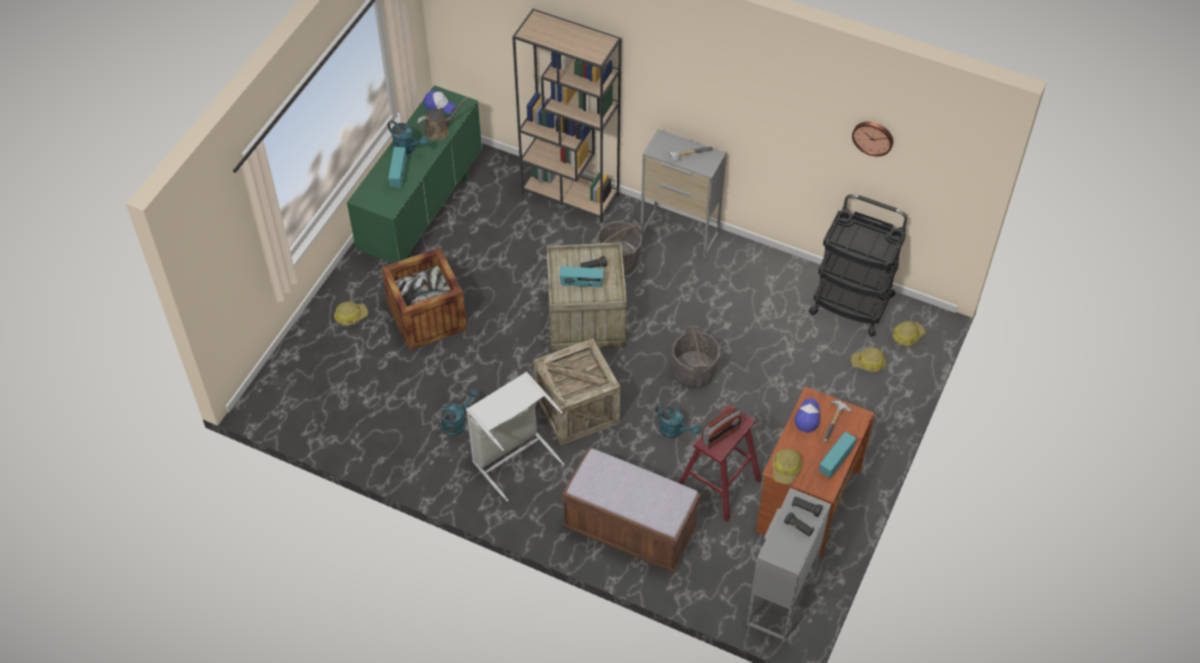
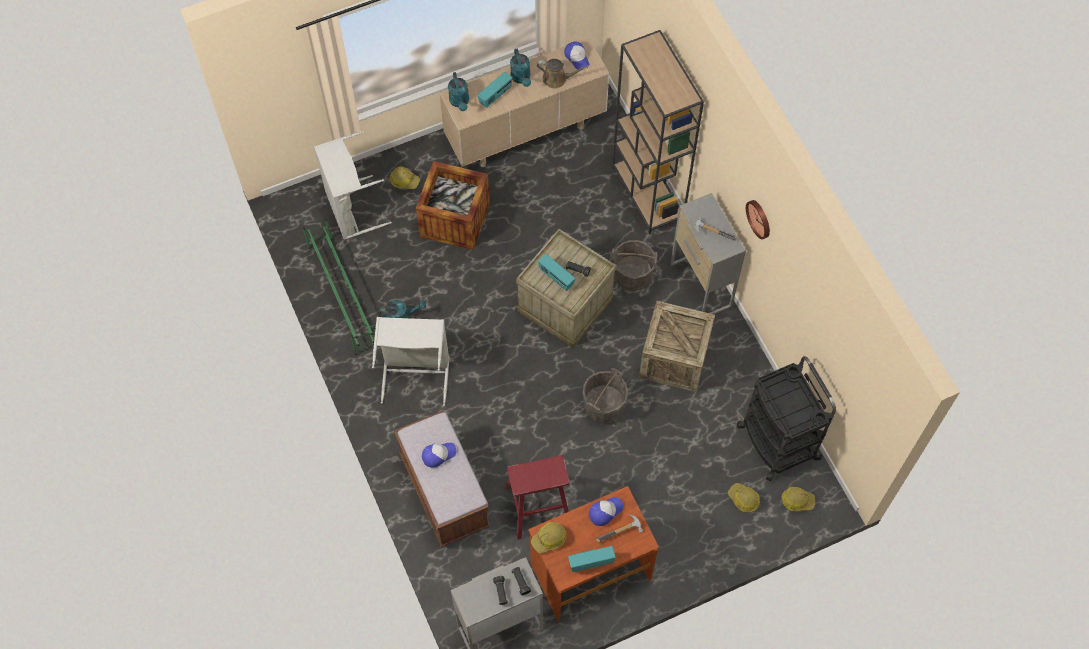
camera: 40 degrees right, 10 degrees up
(324, 370) = (350, 210): none -> grey laundry basket
(385, 440) = (343, 294): none -> green shoe rack
(422, 212) = (526, 132): green dresser -> beige dresser
(577, 409) = (493, 370): crate -> crate (674, 359)
(621, 483) = (438, 454): none -> cap
(675, 431) = (546, 441): turquoise watering can -> turquoise watering can (460, 102)
(721, 435) = (532, 475): radio -> none
(873, 137) = (833, 327): wall clock -> wall clock (759, 218)

